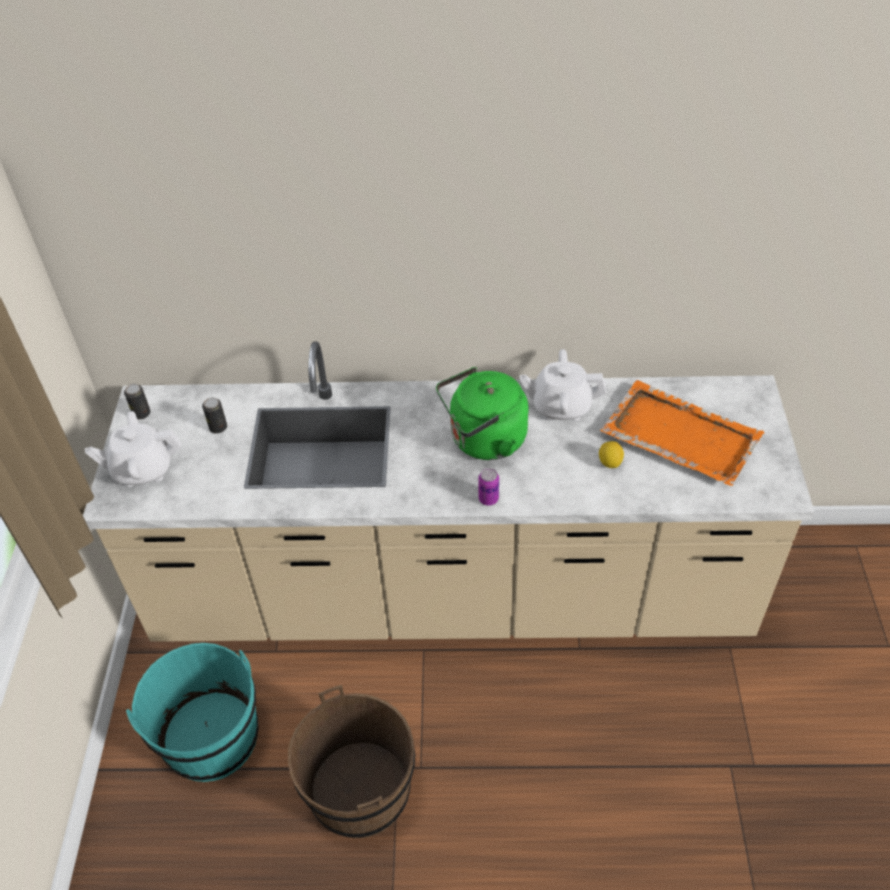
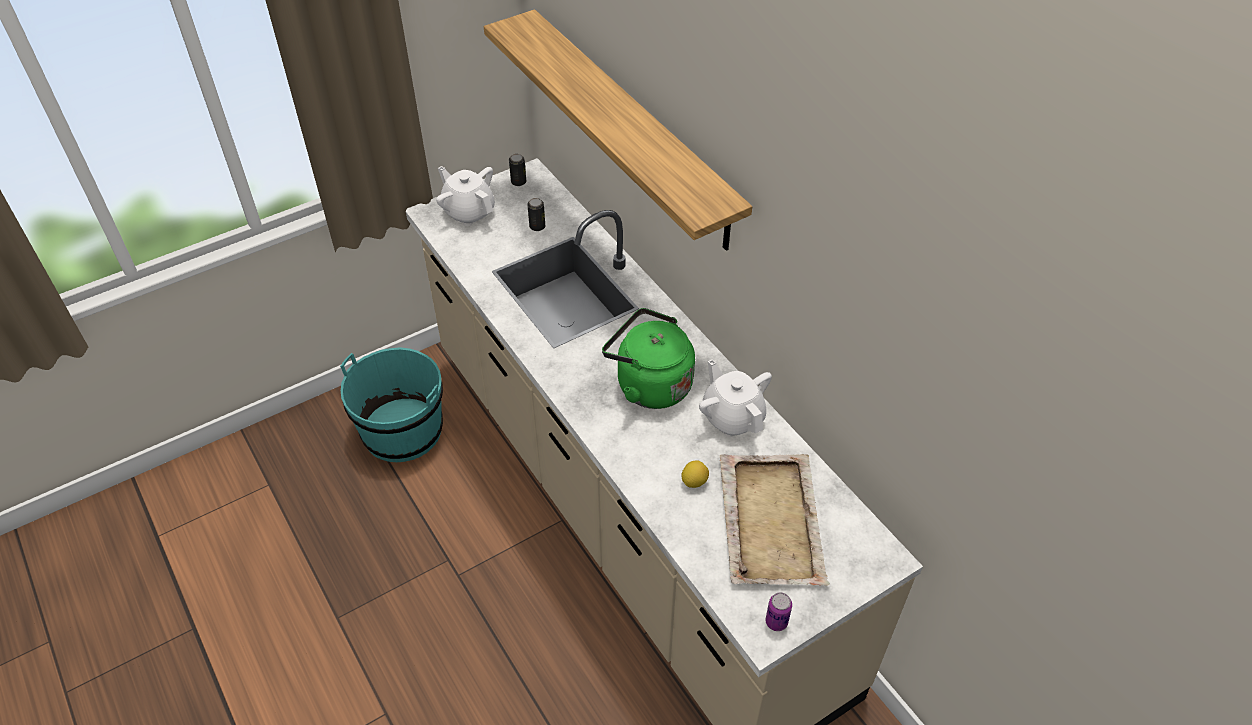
camera: 55 degrees right, 0 degrees up
(288, 252) = (632, 128): none -> shelf
(359, 790) = (415, 545): brown bucket -> none
(488, 499) = (588, 417): can -> can (776, 622)
(679, 435) = (771, 519): orange tray -> beige tray

